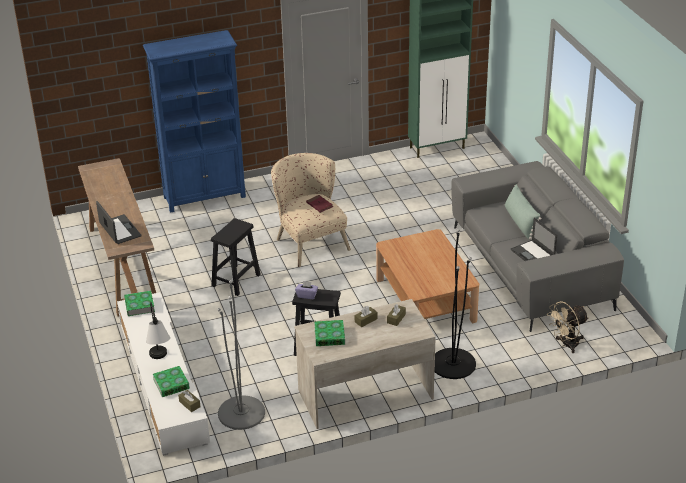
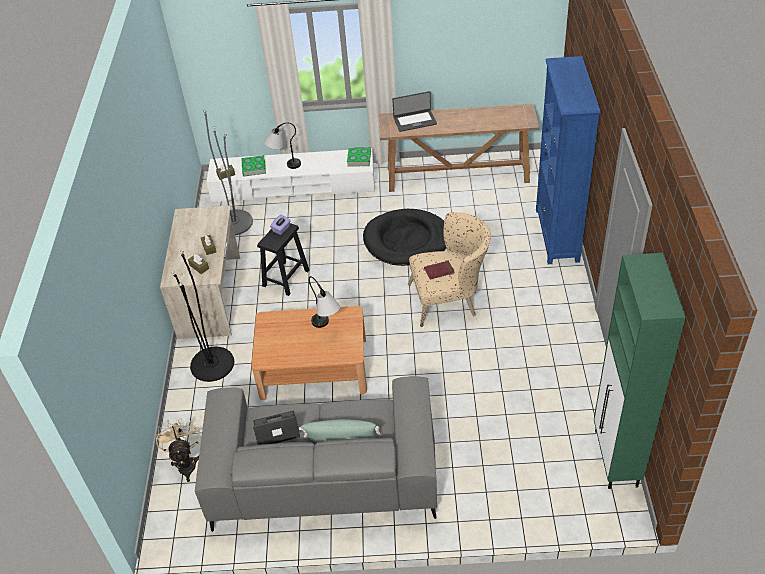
camera: 110 degrees right, 10 degrees up
(236, 280) = (407, 240): black stool -> black dog bed
(329, 336) = (203, 223): book -> none
(411, 255) = (326, 328): none -> table lamp

